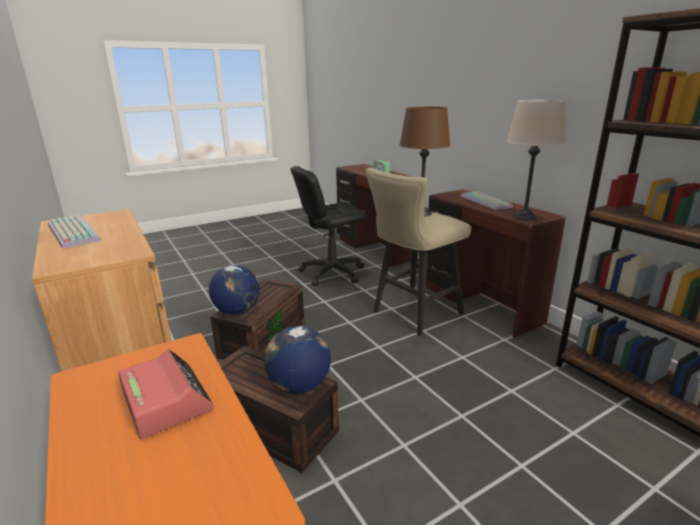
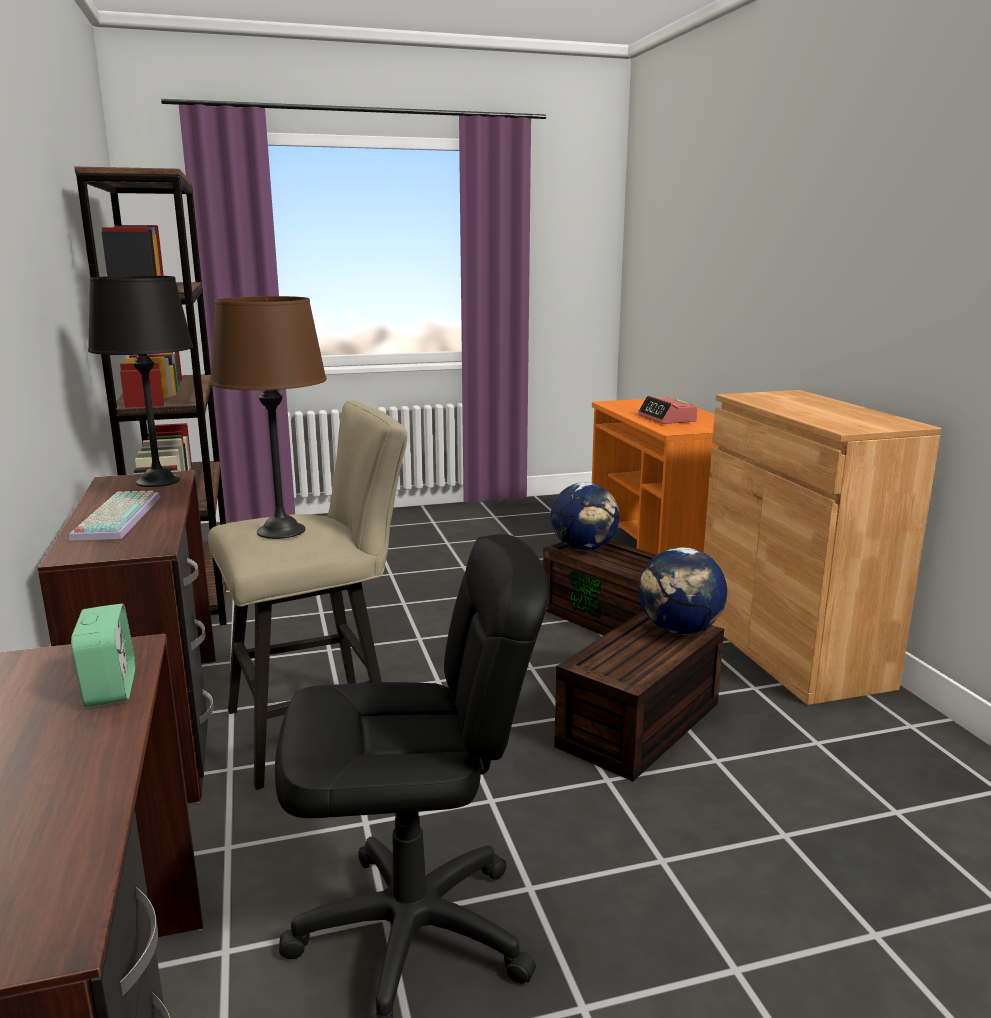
camera: 165 degrees left, 5 degrees down
(71, 232) = (851, 412): keyboard -> none
(524, 216) = (158, 481): beige table lamp -> black table lamp

